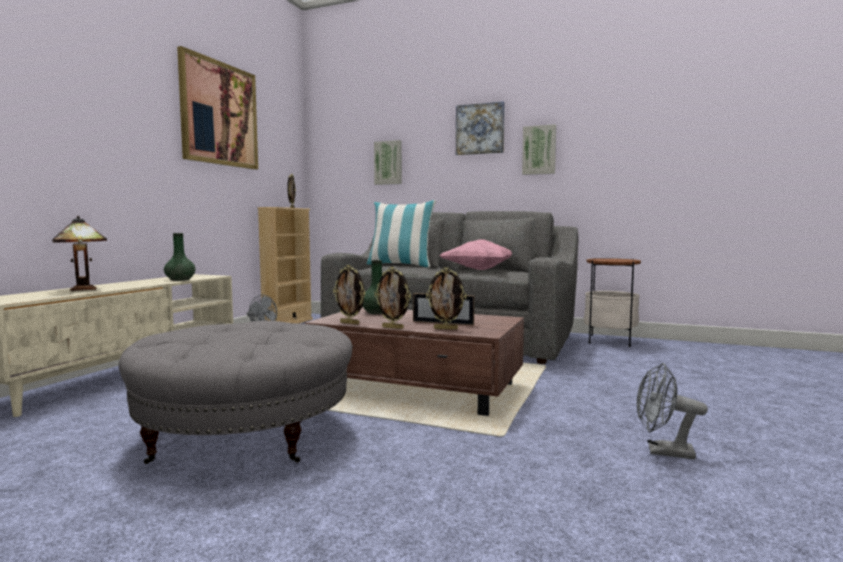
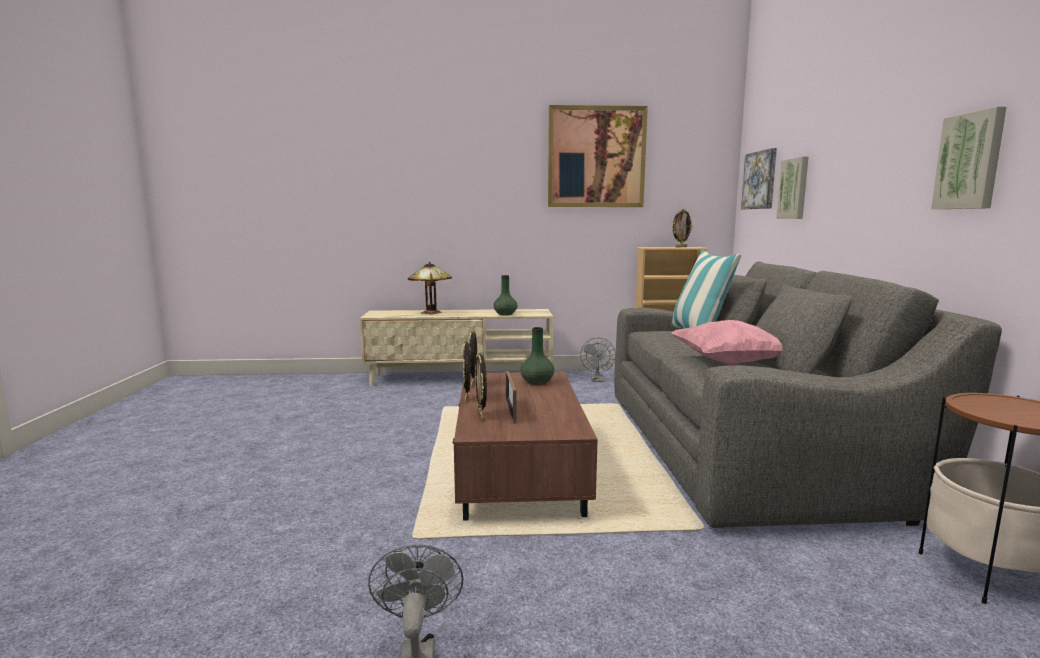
camera: 65 degrees right, 5 degrees up
(246, 434) = (370, 441): grey ottoman -> none
(480, 129) = (891, 129): picture -> picture (760, 180)

